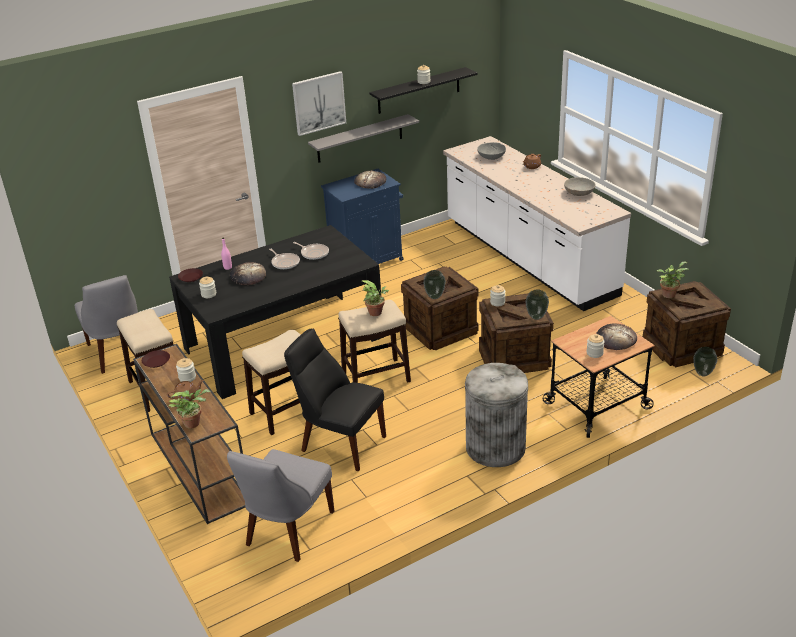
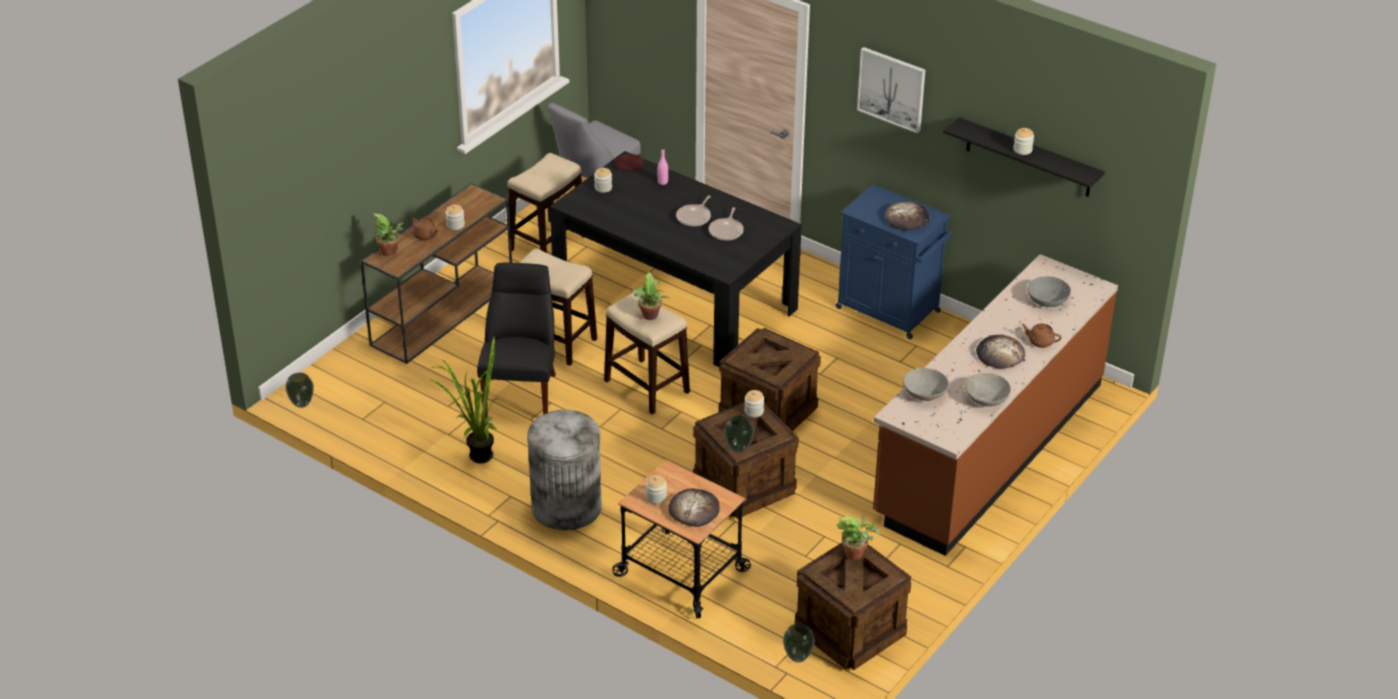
camera: 65 degrees right, 5 degrees up
(156, 361) = (473, 197): brown plate -> none
(248, 276) = (652, 201): bread -> bread (1000, 354)
(287, 531) = (380, 397): grey chair -> none
(360, 138) = (936, 164): grey shelf -> none
(404, 486) = (475, 456): none -> potted plant
(435, 297) = (739, 360): vase -> vase (301, 404)
(528, 258) = (988, 449): white counter -> brown counter
(563, 210) = (925, 393): none -> grey bowl

